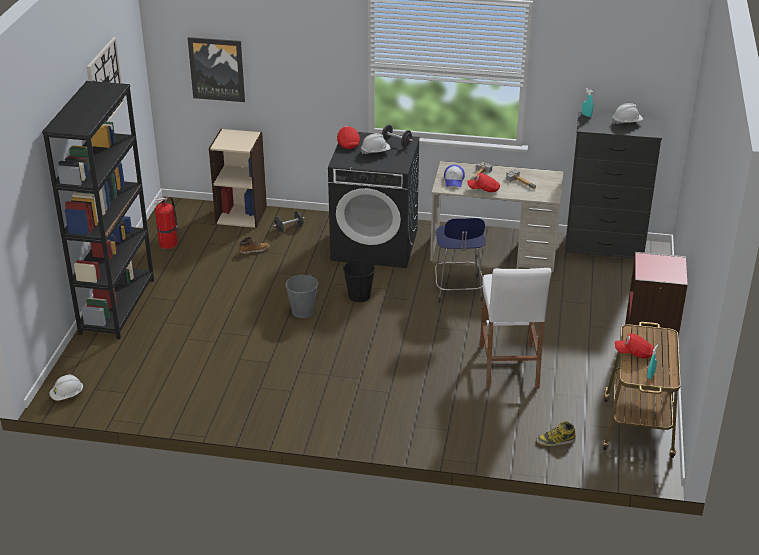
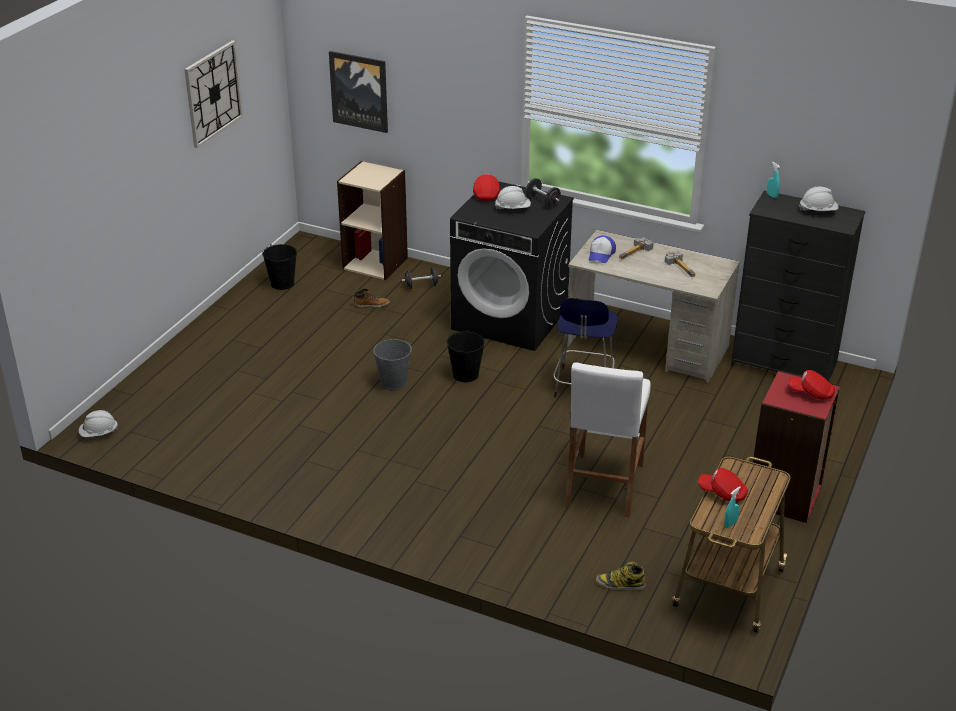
camera: 15 degrees right, 0 degrees up
(117, 306) = (196, 344): black bookcase -> none
(169, 243) = (282, 283): fire extinguisher -> black bucket
(483, 189) = (631, 270): red cap -> red cap (811, 393)

